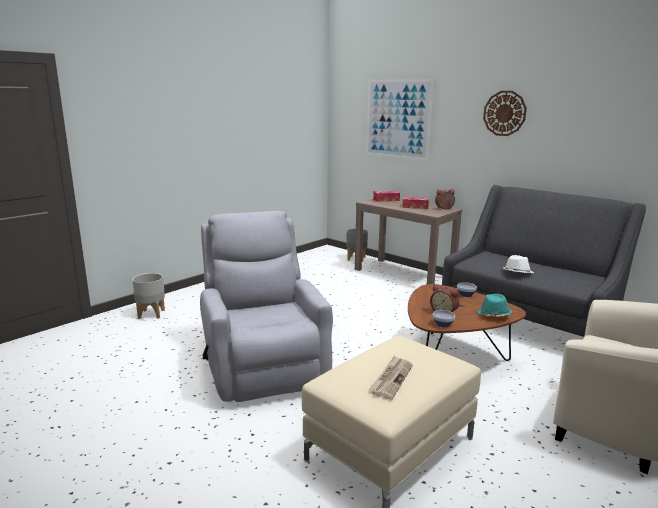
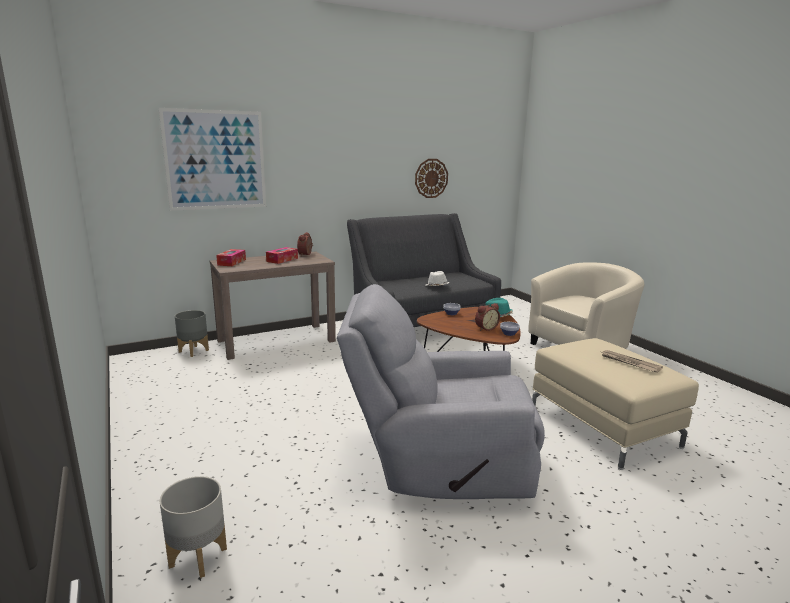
camera: 70 degrees left, 0 degrees up
(504, 113) = (344, 149): wall clock -> wall clock (431, 178)

